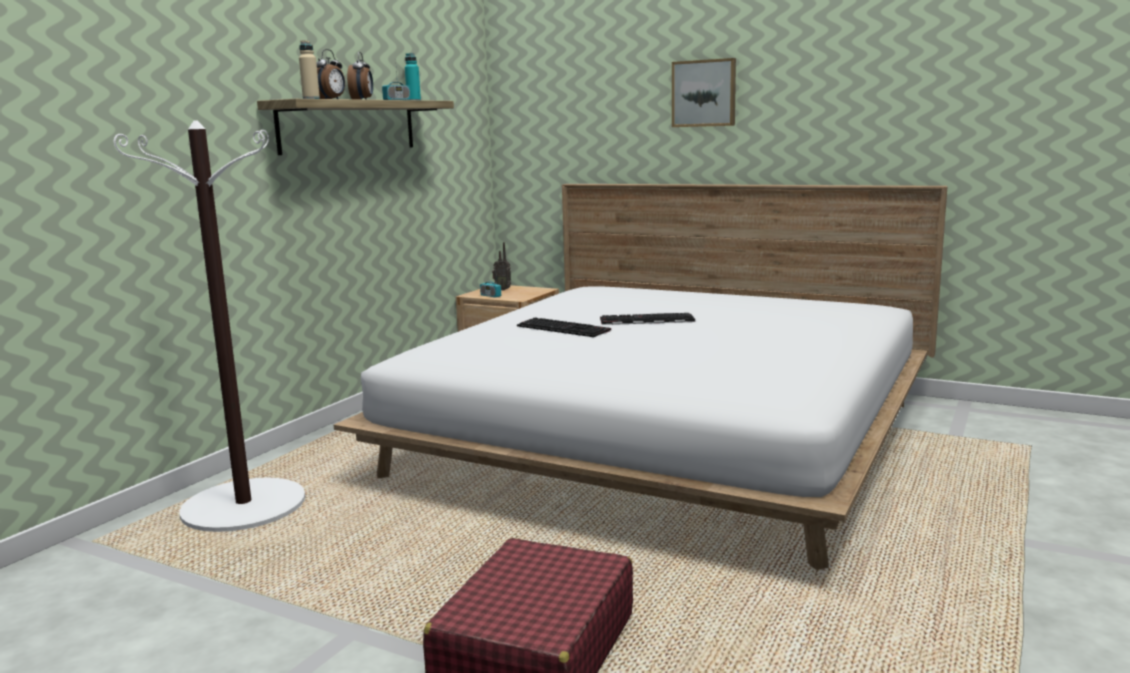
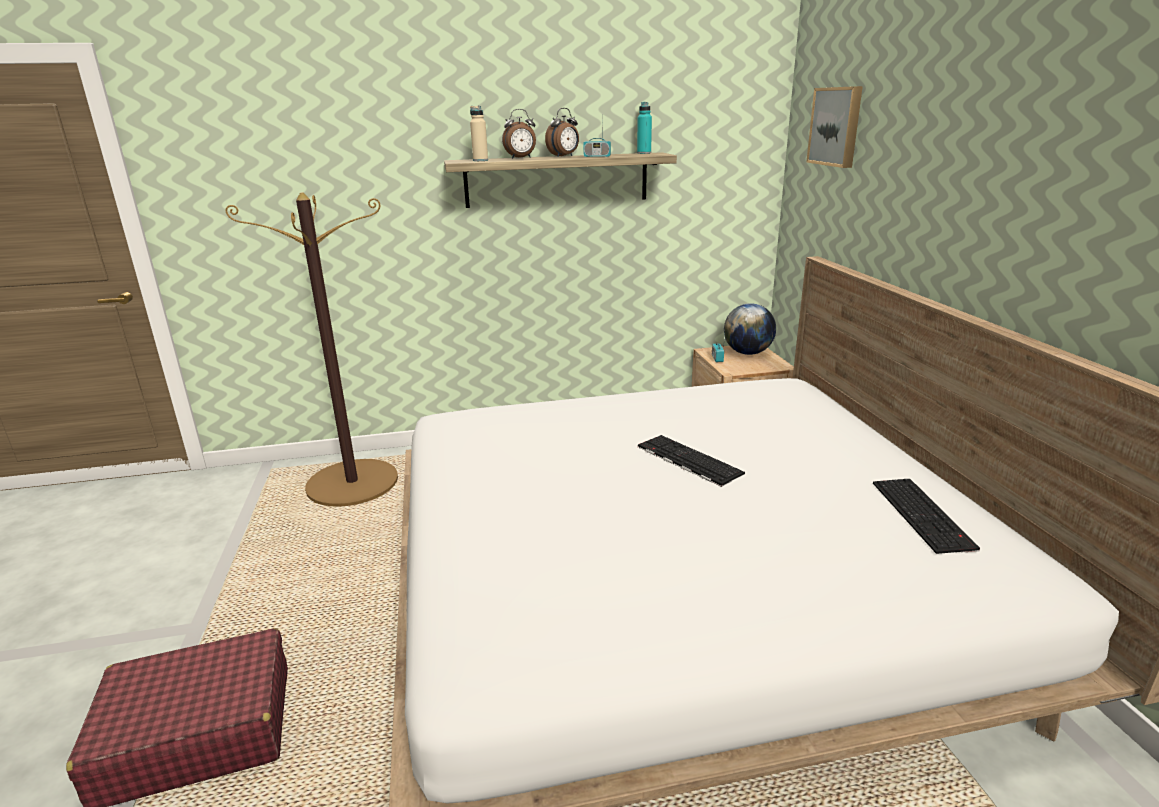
camera: 50 degrees right, 10 degrees up
(244, 506) = (353, 483): white clothes rack -> brown clothes rack
(503, 289) = (747, 353): radio -> globe
(565, 328) = (601, 437): keyboard -> keyboard (924, 515)
(704, 93) = (963, 169): picture -> picture (836, 126)

